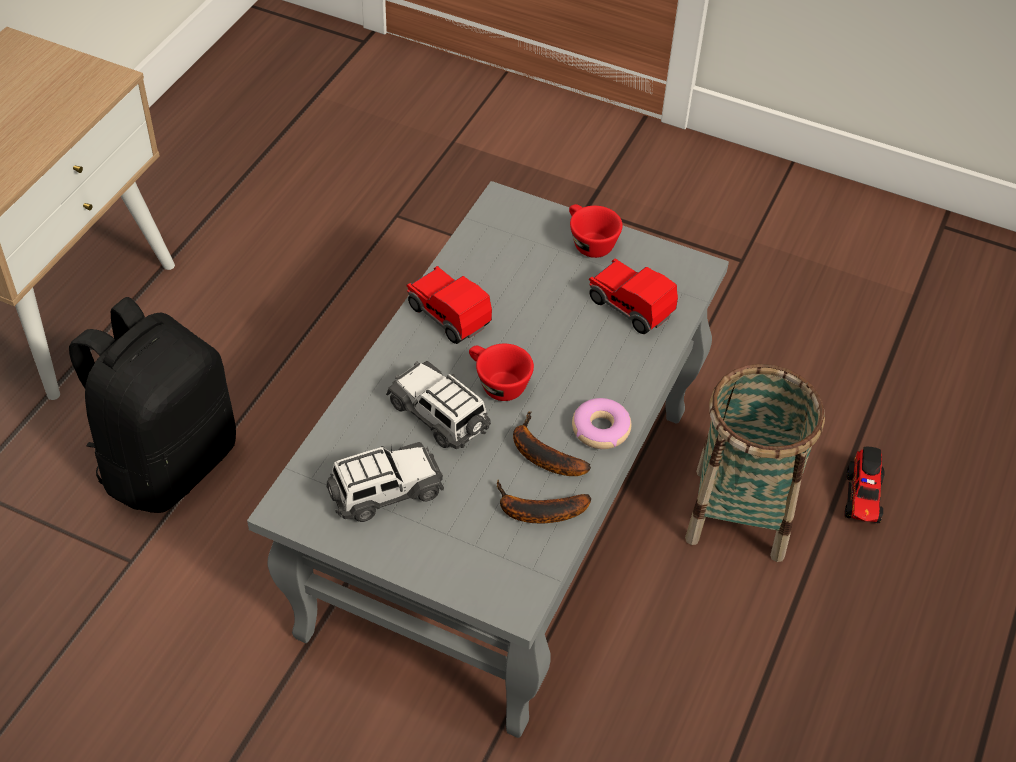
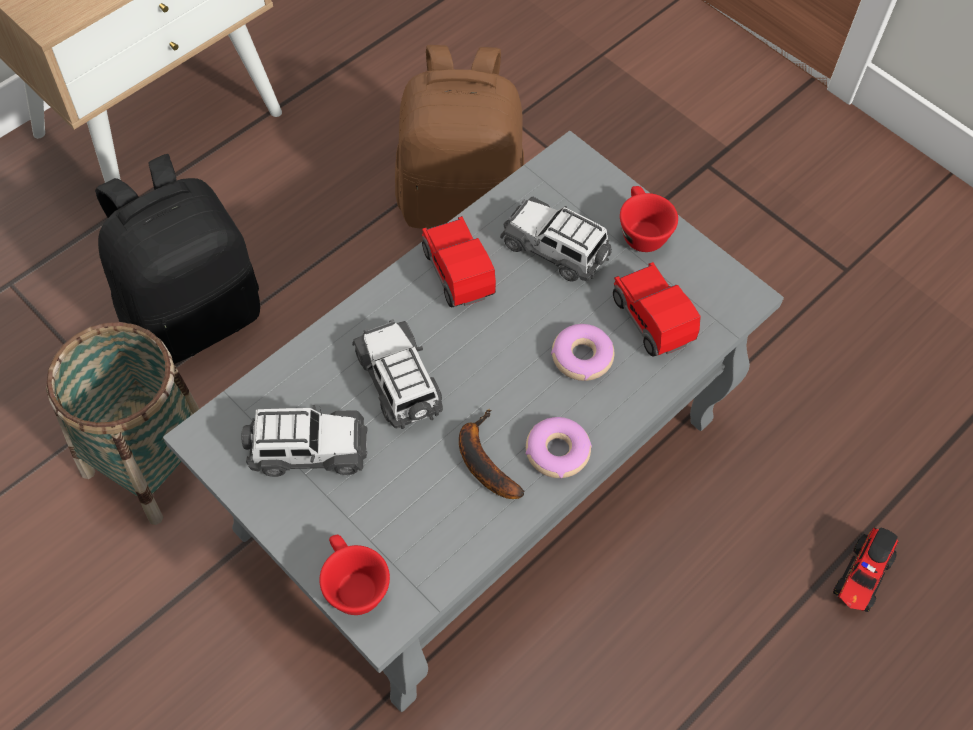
camera: 20 degrees right, 10 degrees up
(379, 295) = (460, 201): none -> brown backpack
(496, 384) = (473, 365): red cup -> red cup (352, 584)
(523, 275) = (555, 249): none -> toy car
(536, 511) = (449, 524): banana -> none
(586, 351) = (582, 357): none -> donut
(739, 513) = (722, 550): basket -> basket (151, 461)

